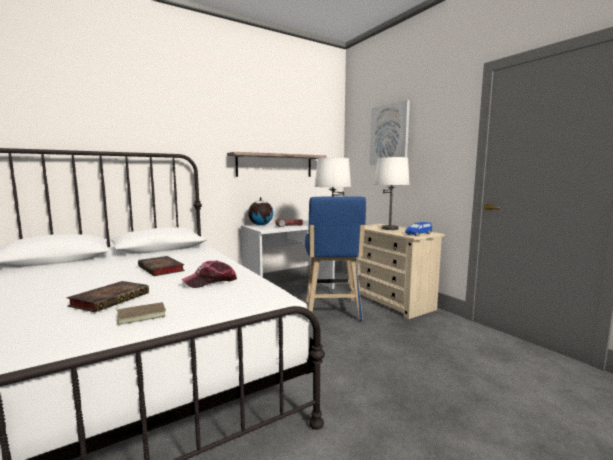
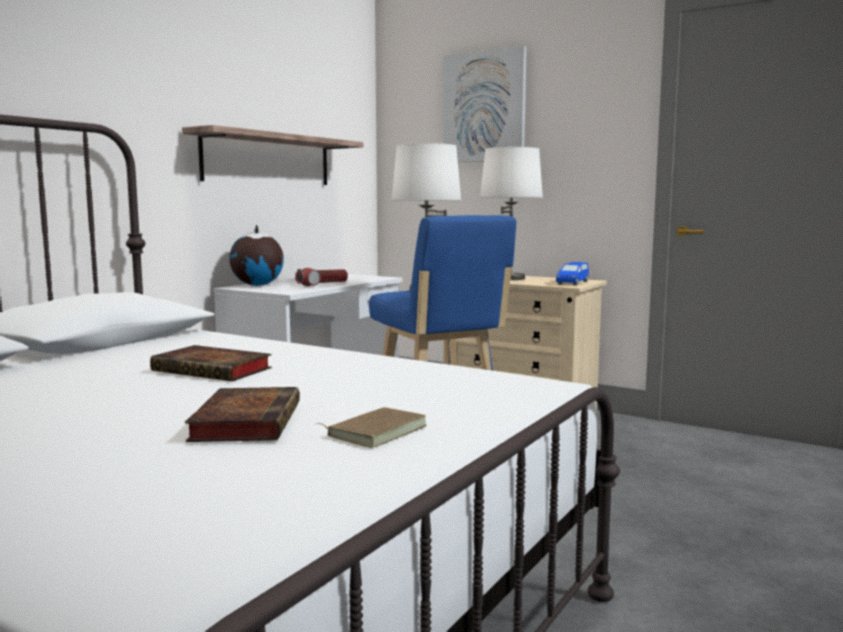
camera: 25 degrees left, 0 degrees up
(210, 281) = (371, 376): cap -> none

